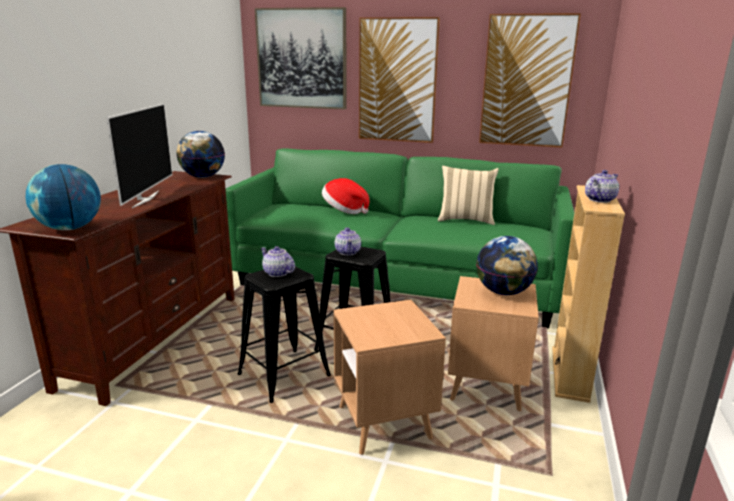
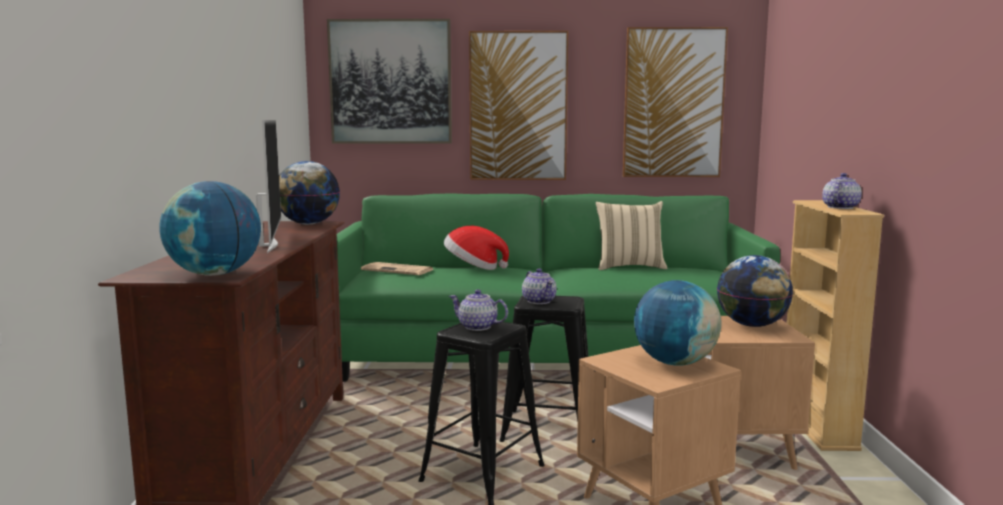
camera: 15 degrees left, 10 degrees down
(289, 208) = (398, 270): none -> newspaper
(400, 324) = (675, 363): none -> globe

